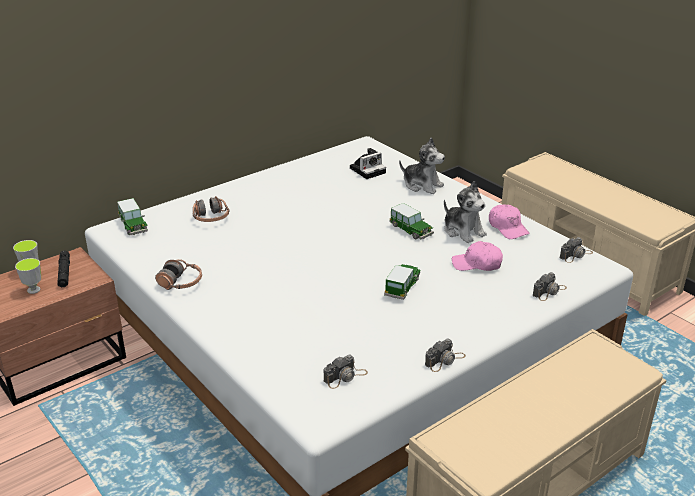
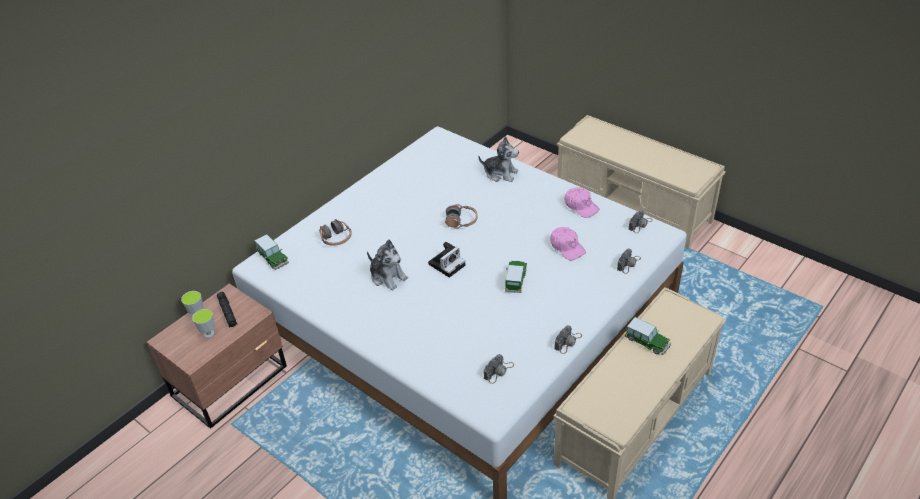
camera: 10 degrees left, 10 degrees up
(181, 283) = (337, 309): headphones -> headphones (461, 221)
(368, 170) = (450, 164): camera -> camera (447, 264)
(411, 230) = (505, 222): toy car -> toy car (647, 342)
(463, 231) = (547, 216): plush toy -> plush toy (388, 277)
(477, 264) = (567, 247): pink cap -> pink cap turned 120 degrees counterclockwise

